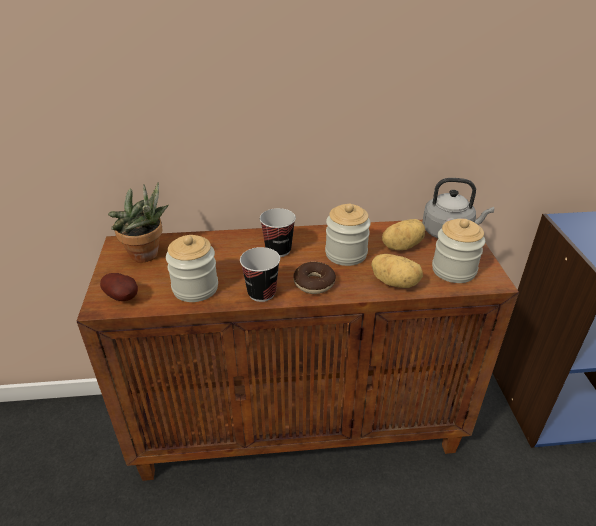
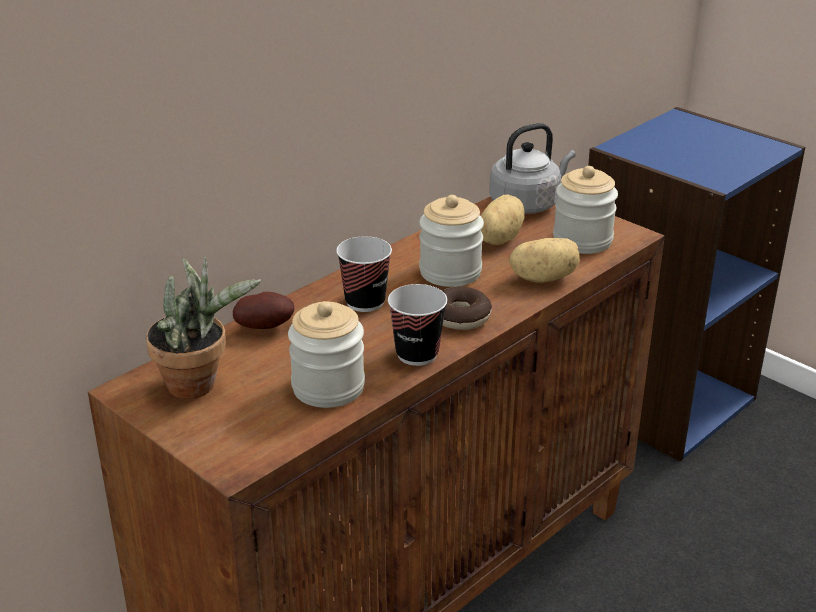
camera: 40 degrees left, 5 degrees down
(123, 297) = (250, 442): potato -> potato (266, 327)

